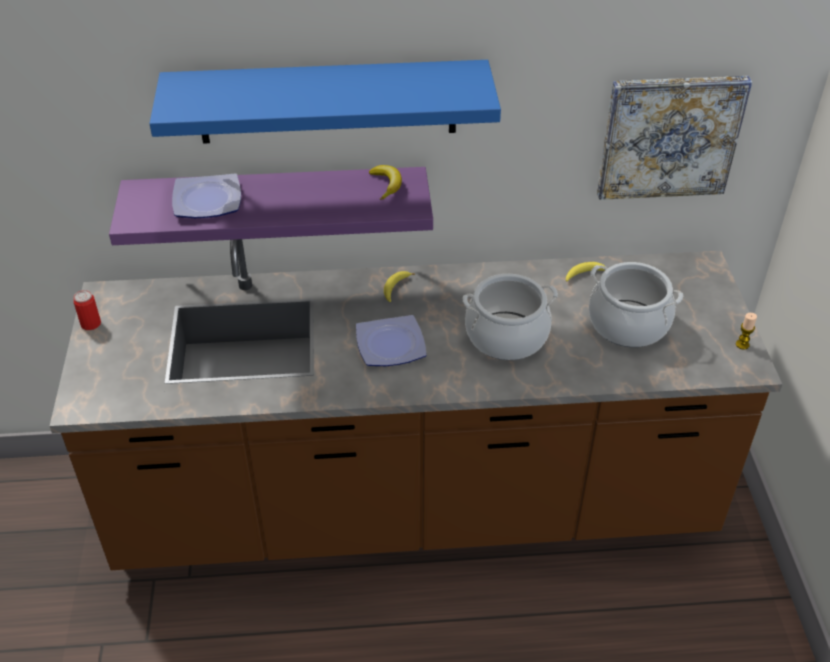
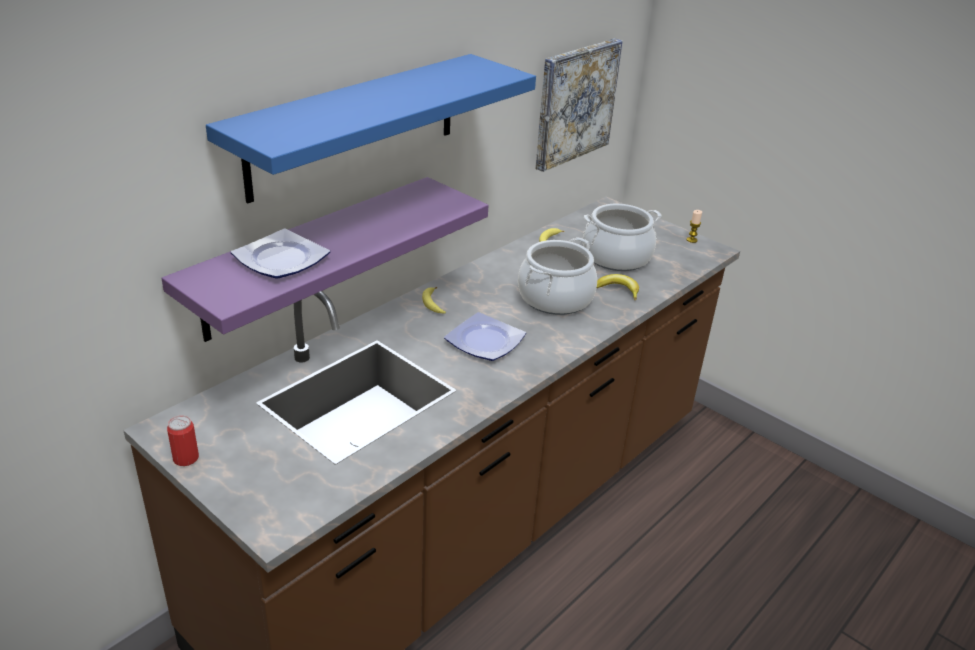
camera: 45 degrees left, 10 degrees down
(386, 185) = (418, 196): banana -> banana (618, 290)

